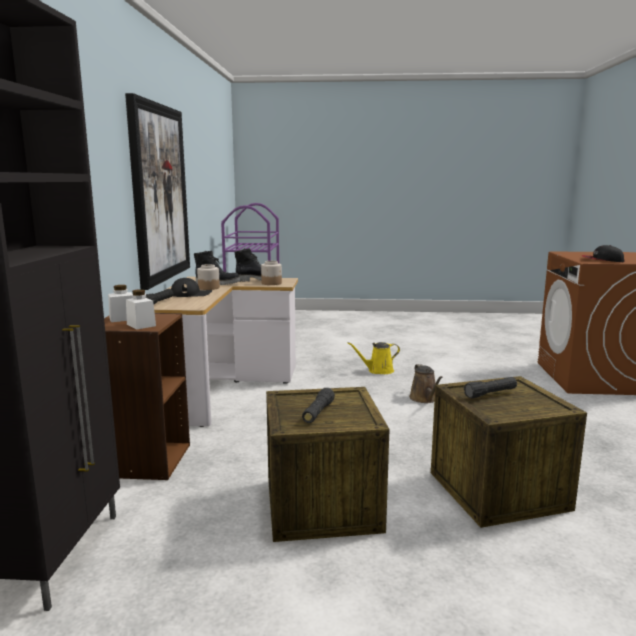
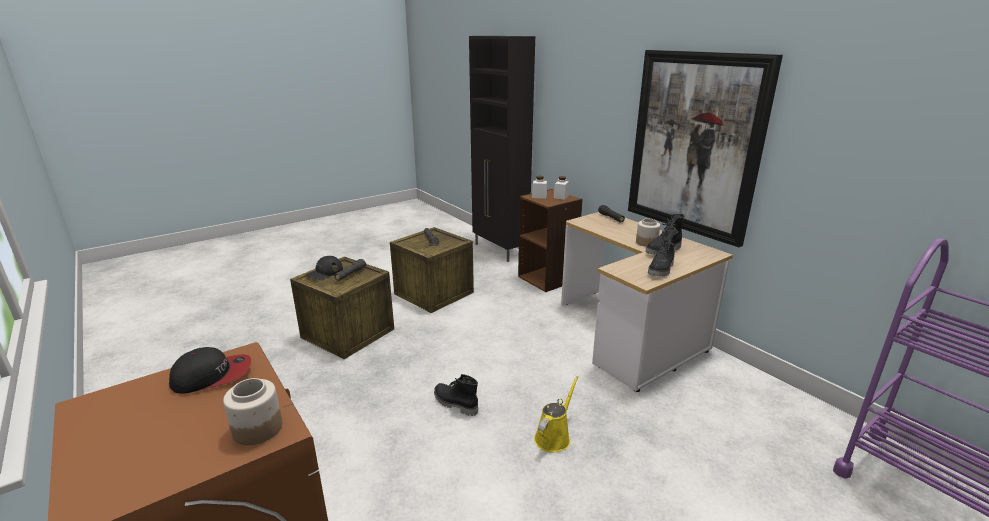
camera: 140 degrees right, 10 degrees up
(191, 294) = (628, 232): black cap -> black cap (324, 272)
(272, 283) = (630, 267): jar -> jar (257, 429)
(425, 399) = (455, 404): brown watering can -> black boot

